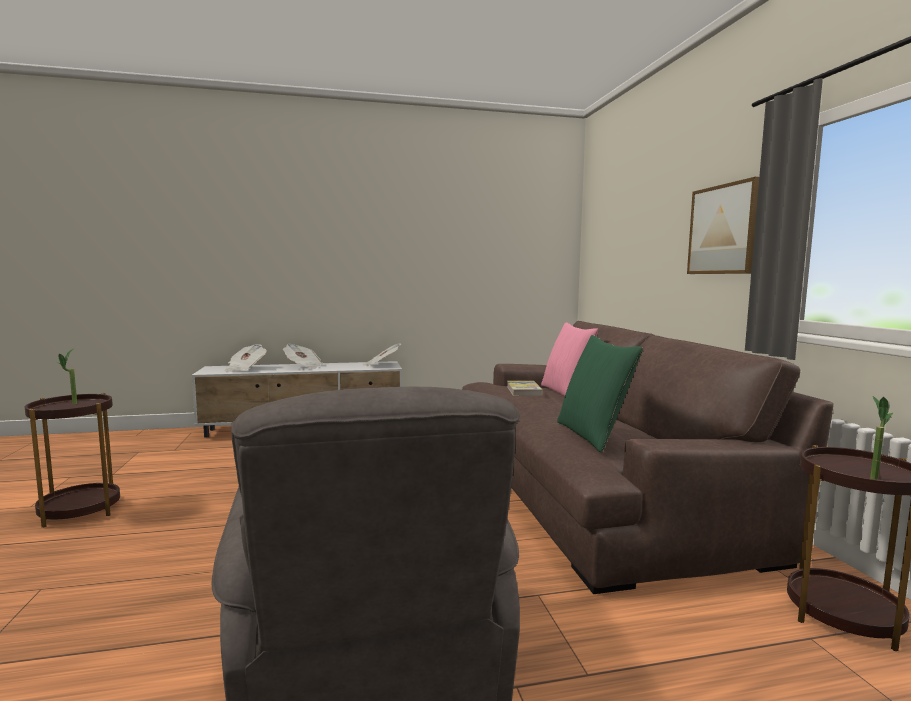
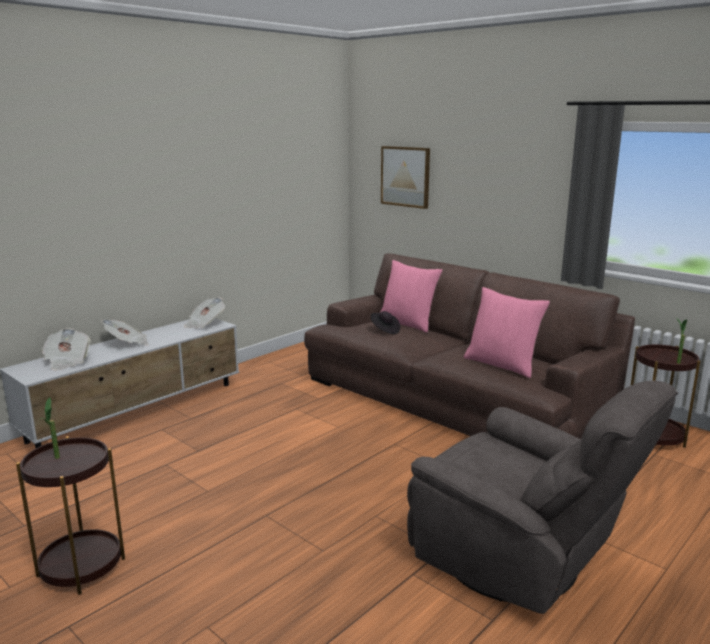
camera: 35 degrees left, 10 degrees up
(524, 391) = (385, 330): book -> black hat
(593, 435) = (502, 364): green pillow -> pink pillow
(723, 229) = (530, 186): picture -> picture (405, 176)

